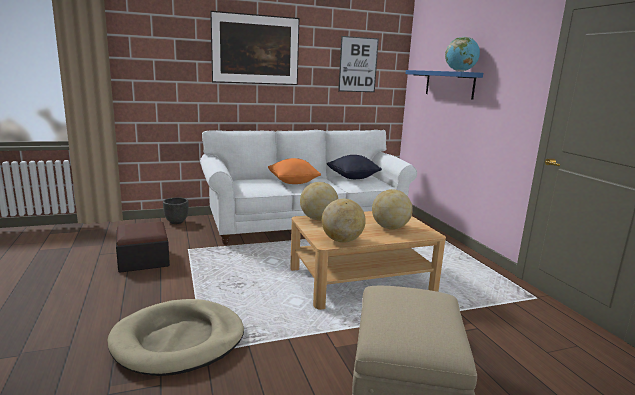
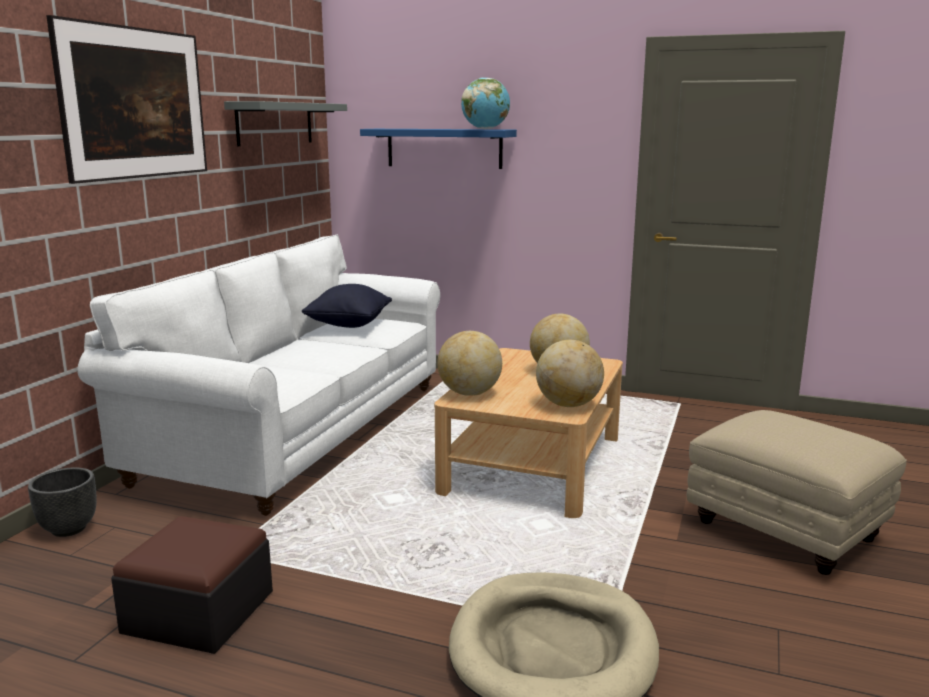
camera: 50 degrees left, 0 degrees up
(293, 182) = (289, 359): orange pillow -> none
(358, 64) = (275, 123): picture -> grey shelf

